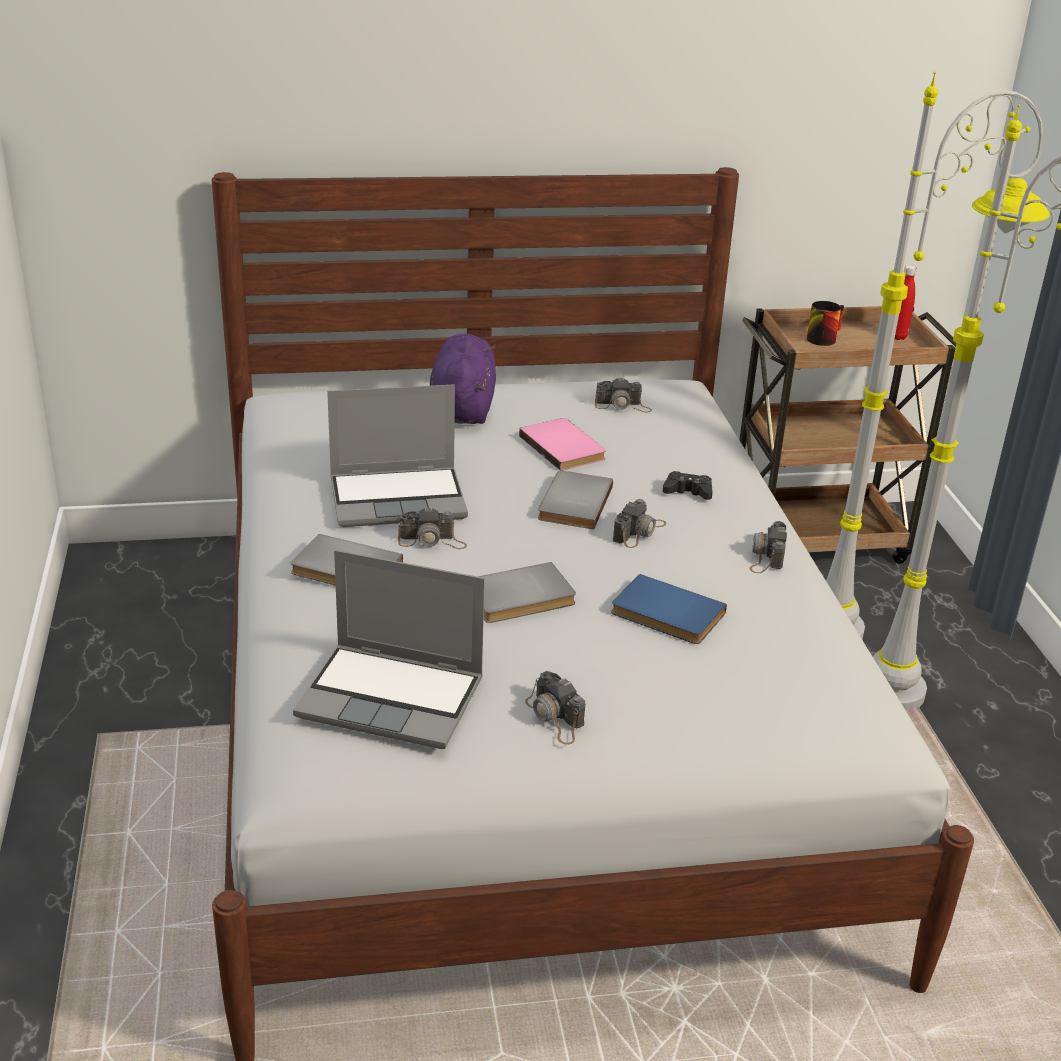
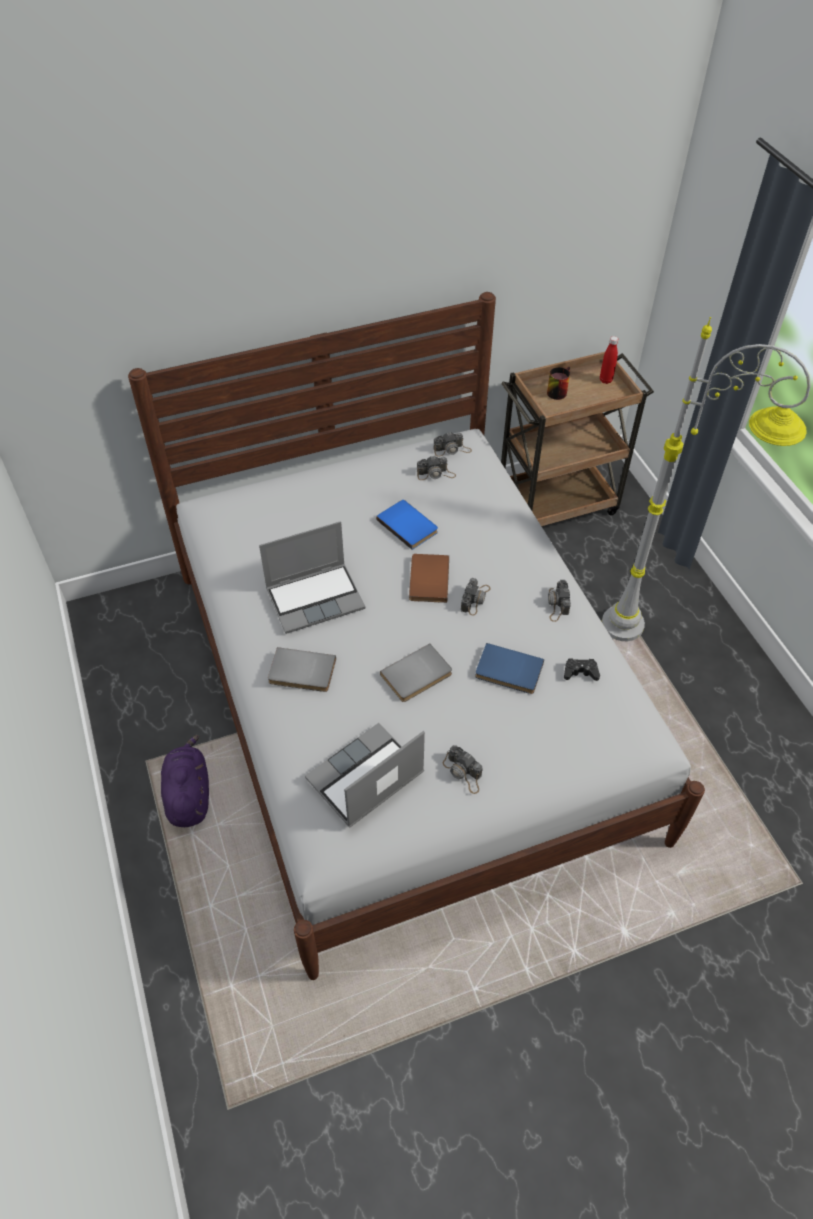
camera: 10 degrees left, 20 degrees up
(394, 698) = (365, 778): laptop -> laptop turned 135 degrees clockwise
(432, 541) = (348, 634): camera -> camera (452, 450)
(462, 407) = (330, 496): purple plush toy -> purple plush toy (188, 794)
(565, 447) = (409, 525): pink book -> blue book
(572, 503) = (427, 579): grey book -> brown book
(688, 492) = (497, 553): black game controller -> black game controller (580, 672)
(877, 620) = (605, 568): grey floor lamp -> none

